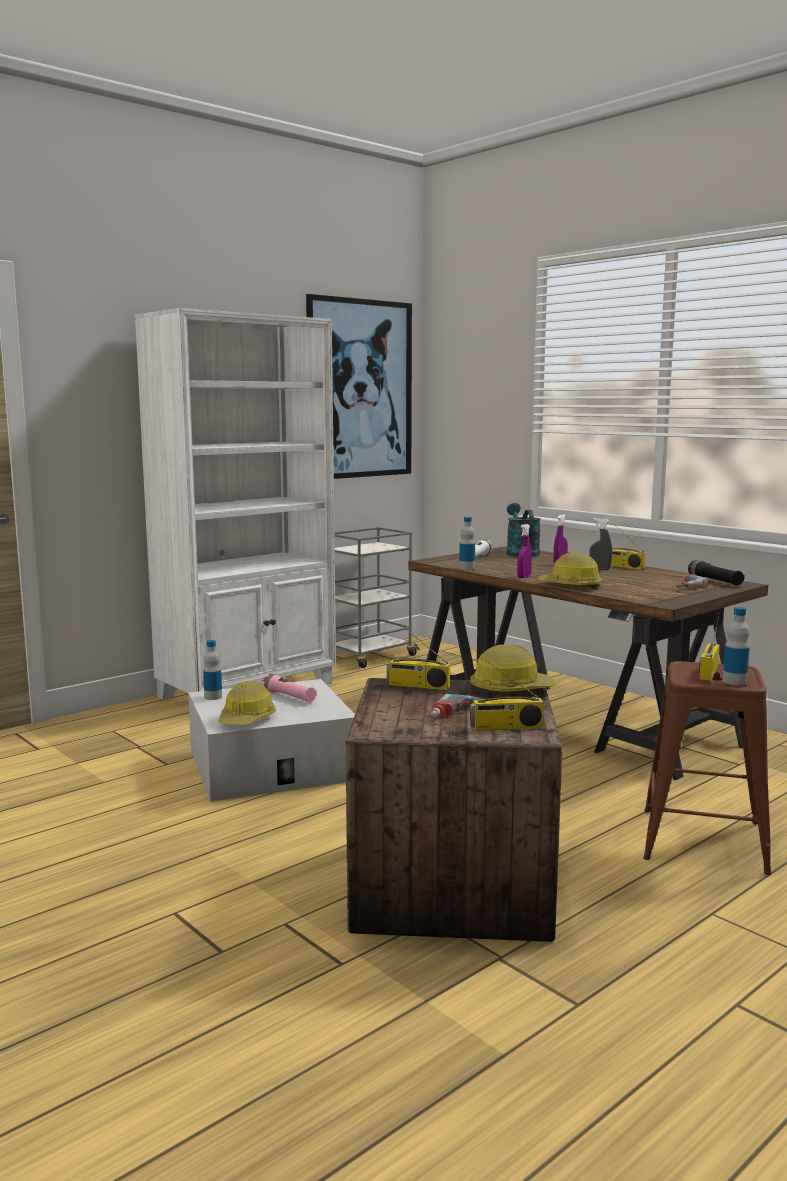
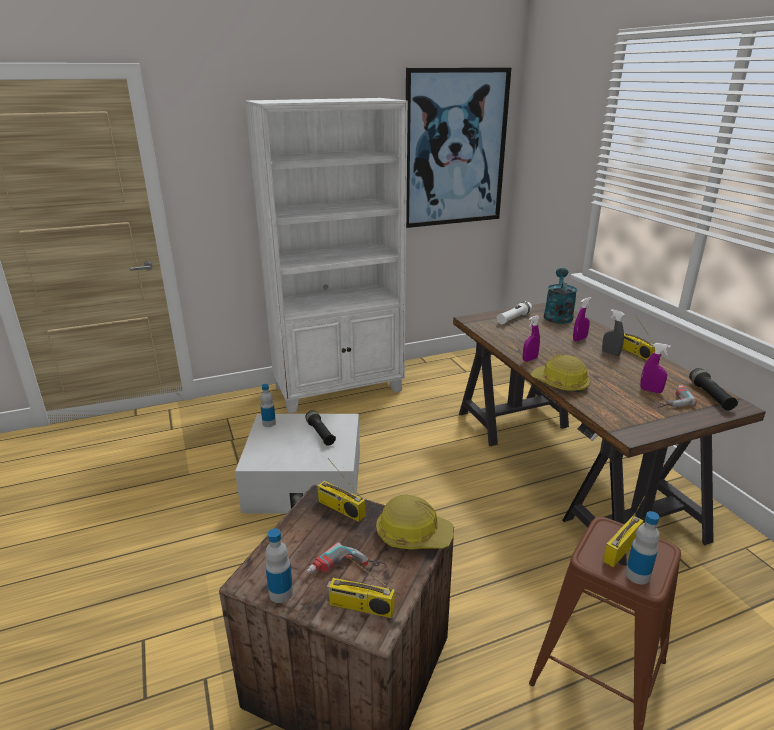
camera: 20 degrees right, 15 degrees up
(247, 719) = (272, 458): hard hat -> none
(288, 697) = (320, 433): pink flashlight -> black flashlight
(370, 657) = (447, 363): grey cart -> none
(467, 568) = (491, 336): bottle -> bottle (281, 593)
(659, 583) = (650, 391): none -> purple spray bottle

